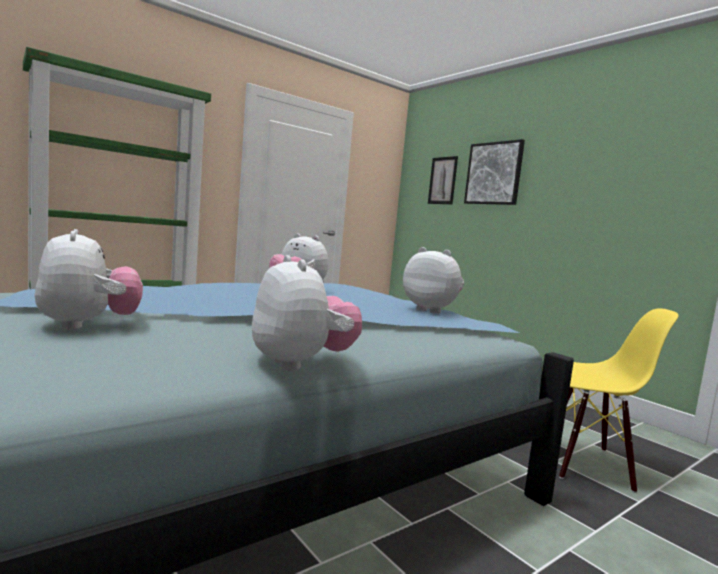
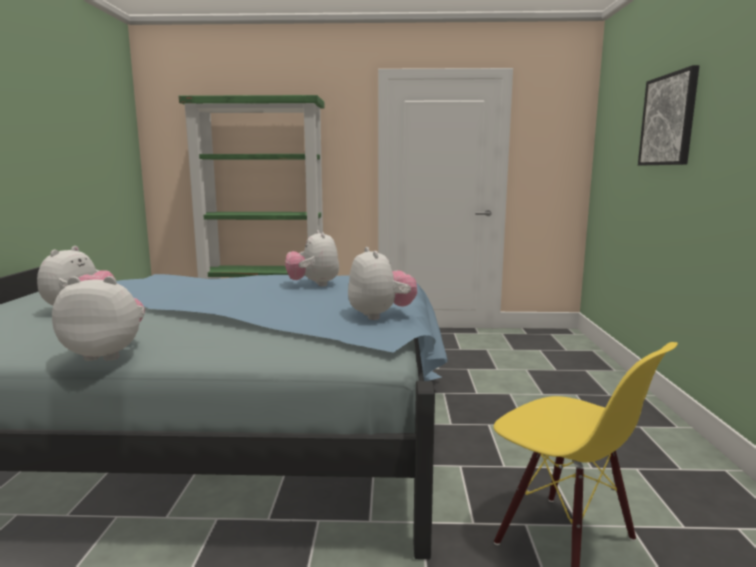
camera: 40 degrees right, 5 degrees up
(301, 364) = (107, 354): plush toy -> plush toy turned 105 degrees counterclockwise
(442, 180) = (625, 135): picture -> none

